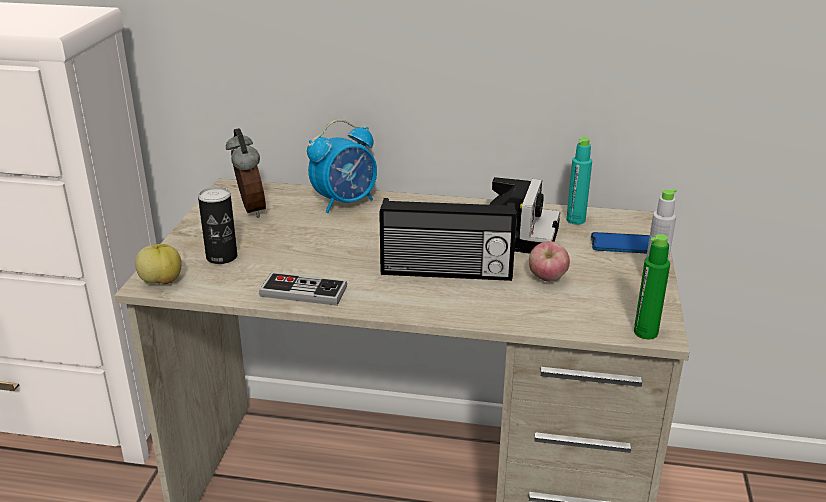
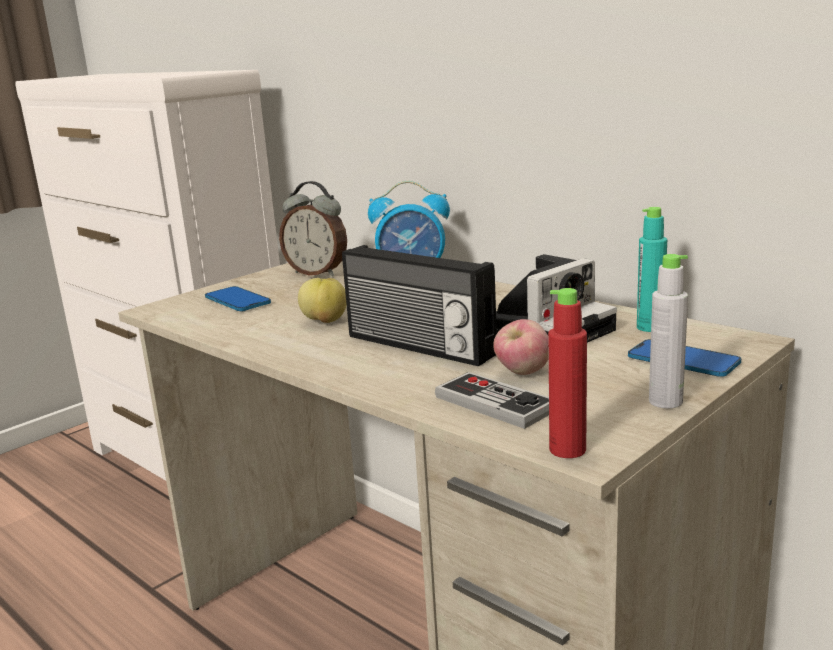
camera: 35 degrees right, 10 degrees down
(161, 281) = (164, 309): apple -> apple (325, 321)
(221, 257) = (237, 301): can -> phone
(249, 210) = (317, 273): alarm clock -> alarm clock turned 105 degrees clockwise
(303, 291) = (258, 336): game controller -> game controller (494, 403)
(645, 332) = (567, 450): green bottle -> red bottle

